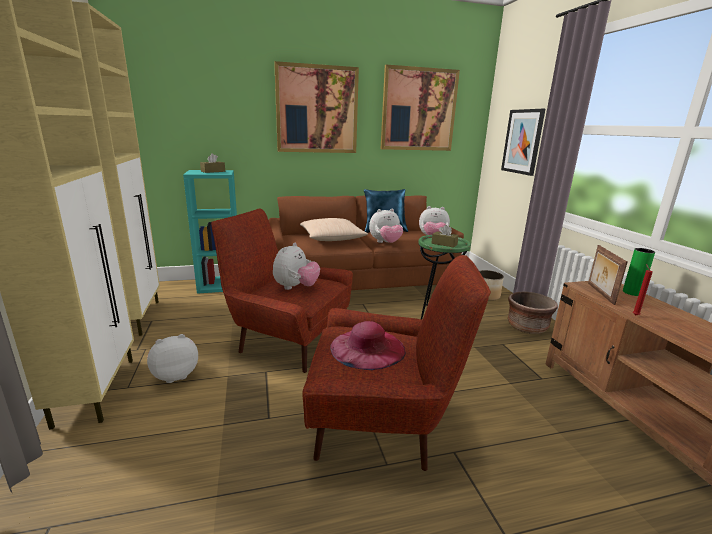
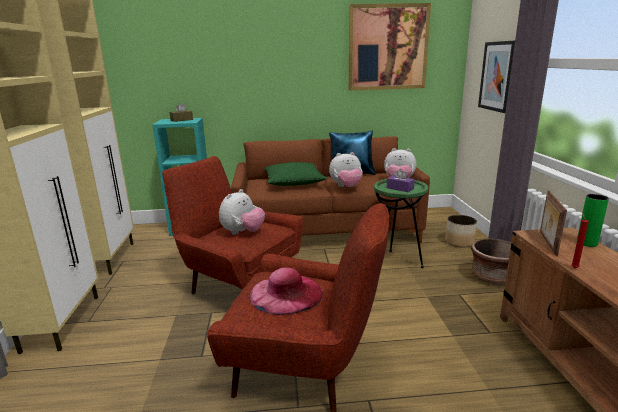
camera: 10 degrees right, 0 degrees up
(175, 375) = (130, 312): plush toy -> none
(317, 110) = (281, 54): picture -> none
(332, 238) = (294, 182): beige pillow -> green pillow
(444, 244) = (400, 188): brown tissue box -> purple tissue box

